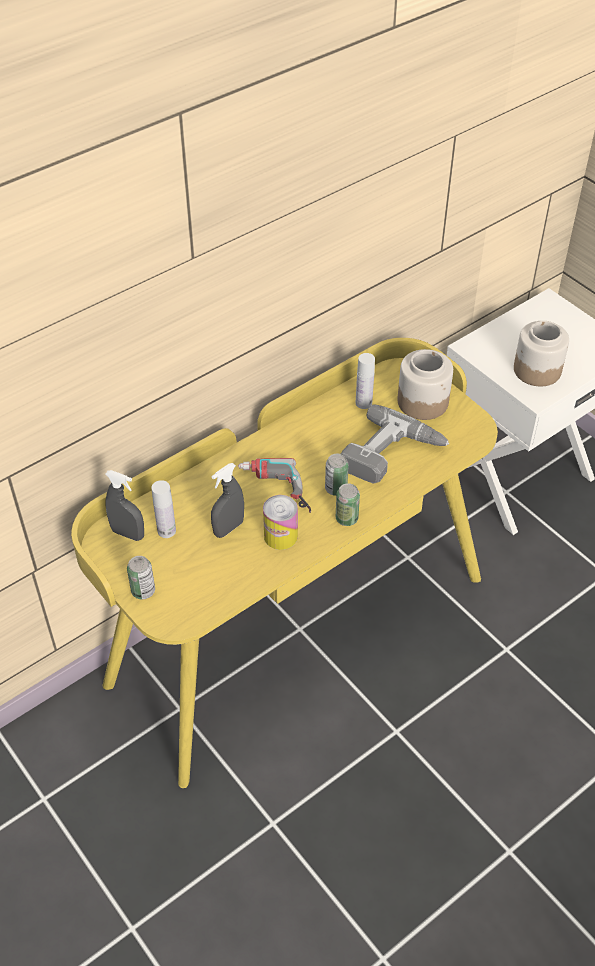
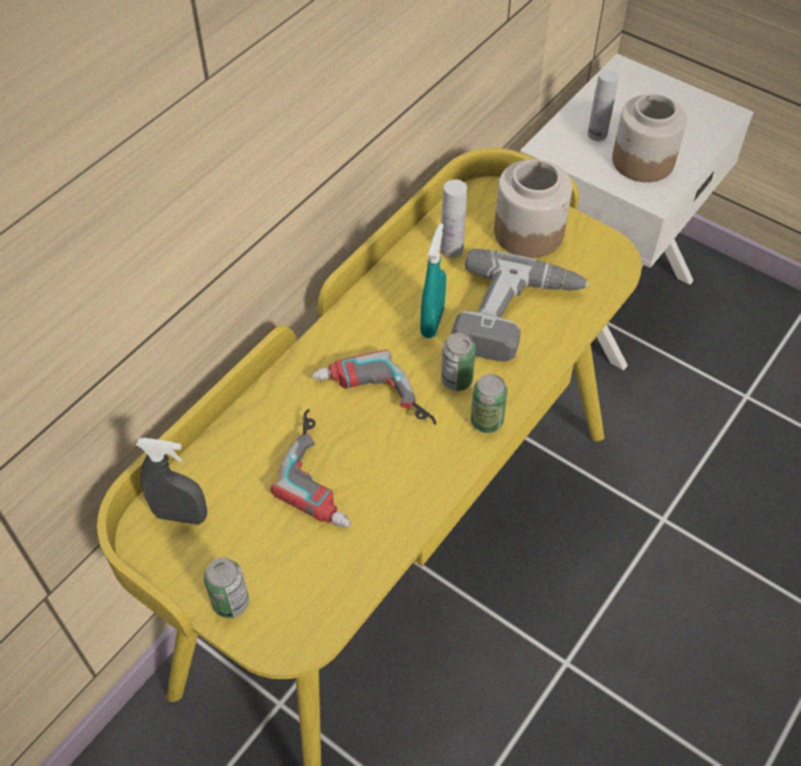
camera: 15 degrees left, 5 degrees up
(166, 531) = (237, 498): white bottle -> white bottle (597, 134)
(228, 528) = (326, 473): grey spray bottle -> power drill
(280, 536) = (404, 469): can -> none
(333, 448) = (432, 322): none -> turquoise spray bottle

